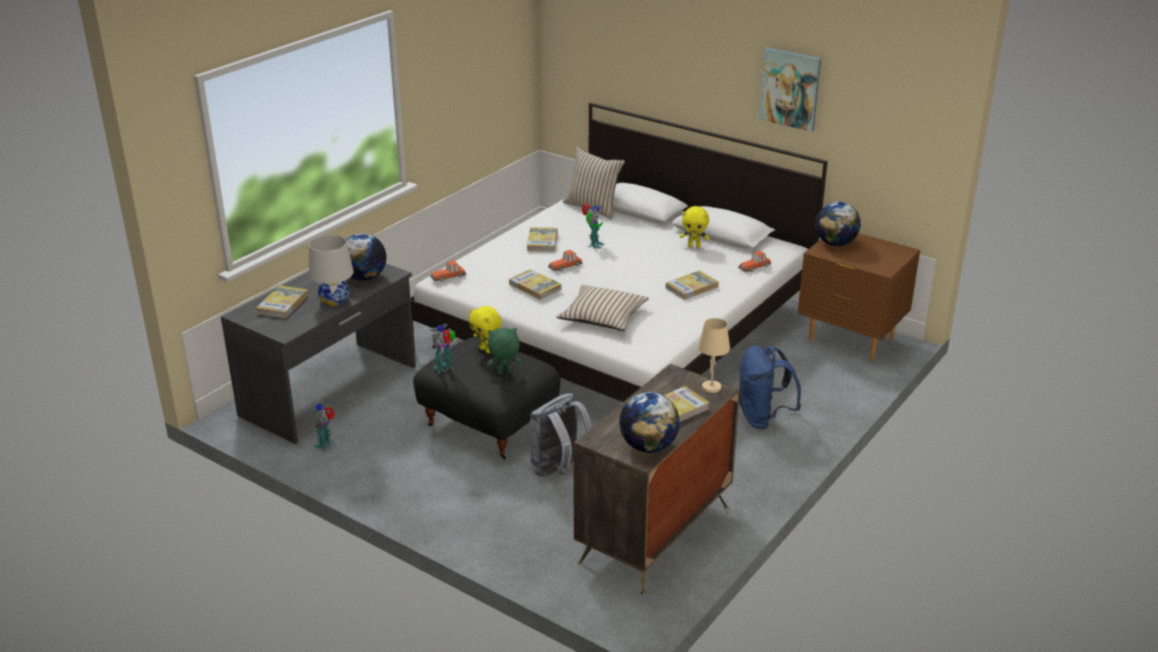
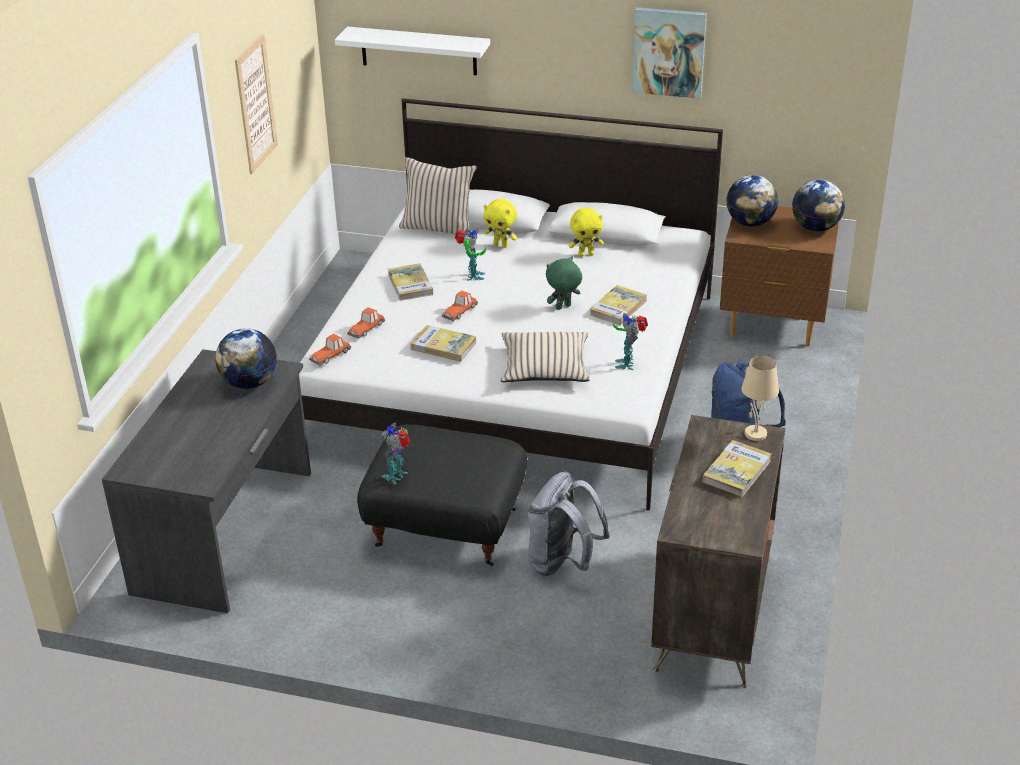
camera: 20 degrees left, 5 degrees up
(283, 304) = (171, 443): book -> none
(326, 444) = (267, 604): toy robot -> toy robot (627, 363)
(334, 300) = (234, 423): white table lamp -> none
(454, 81) = (256, 104): none -> picture
(486, 350) = (430, 440): yellow plush toy -> yellow plush toy (501, 245)
(504, 373) = (471, 464): green plush toy -> green plush toy (563, 307)
(605, 65) = (418, 51): none -> white shelf
(648, 447) = (740, 525): globe -> globe (815, 228)
(754, 266) = (668, 267): toy car -> toy car (366, 328)

